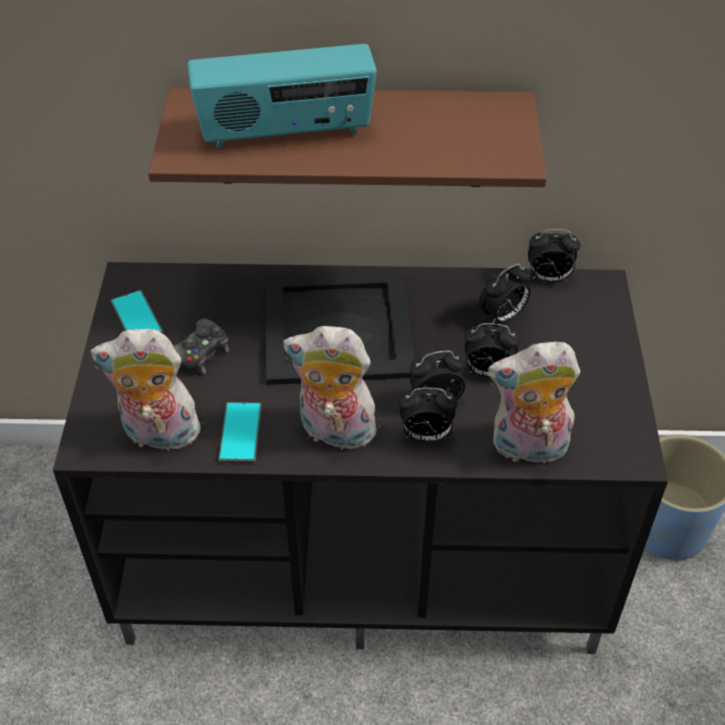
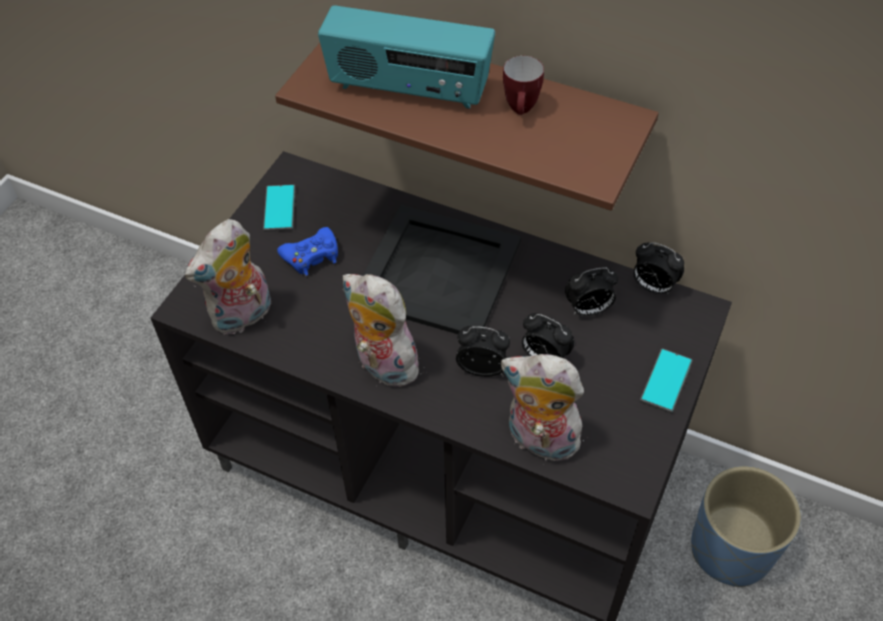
camera: 25 degrees right, 5 degrees up
(158, 435) = (242, 317): plush toy -> plush toy turned 75 degrees counterclockwise
(199, 353) = (312, 256): black game controller -> blue game controller
(240, 433) = (307, 338): phone -> phone (666, 381)
(409, 123) = (521, 111): none -> mug
(425, 436) = (457, 396): alarm clock -> none

